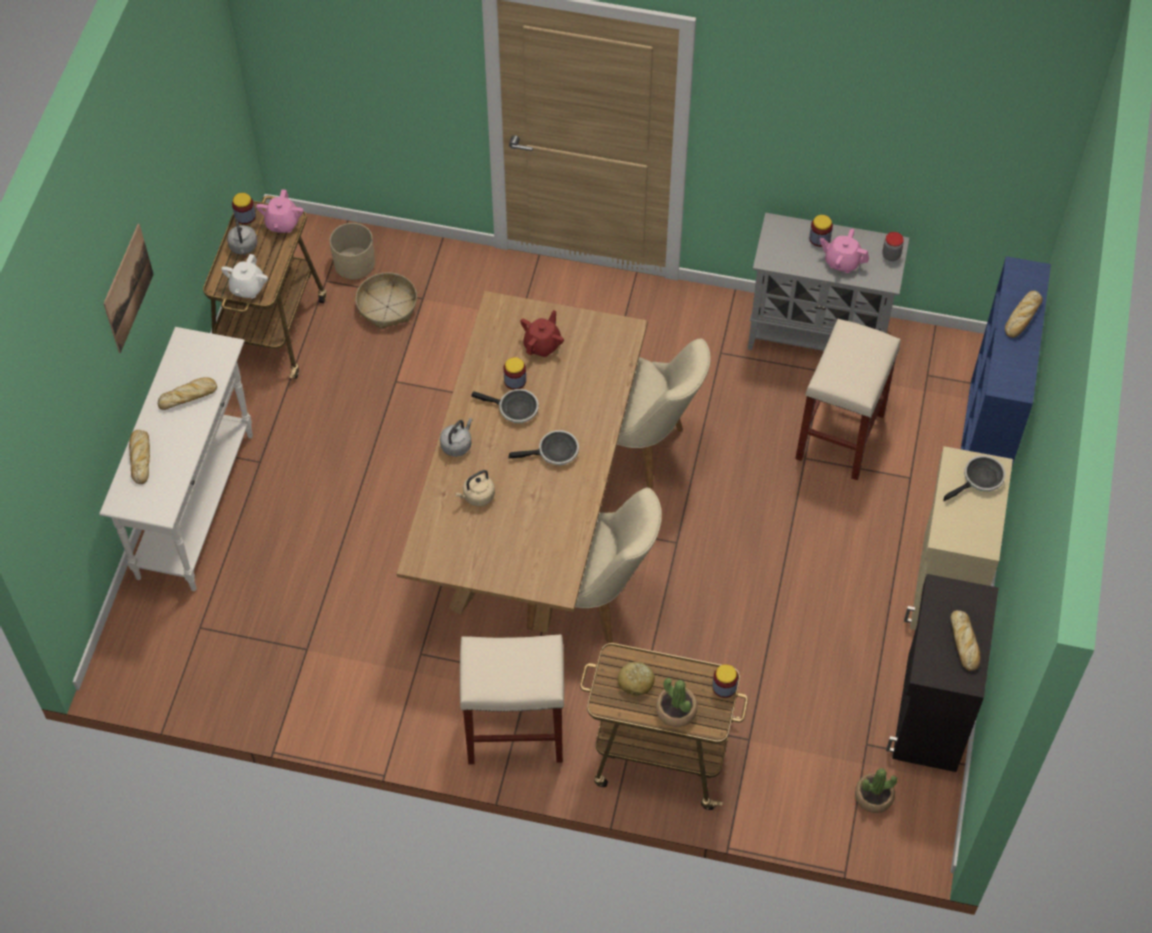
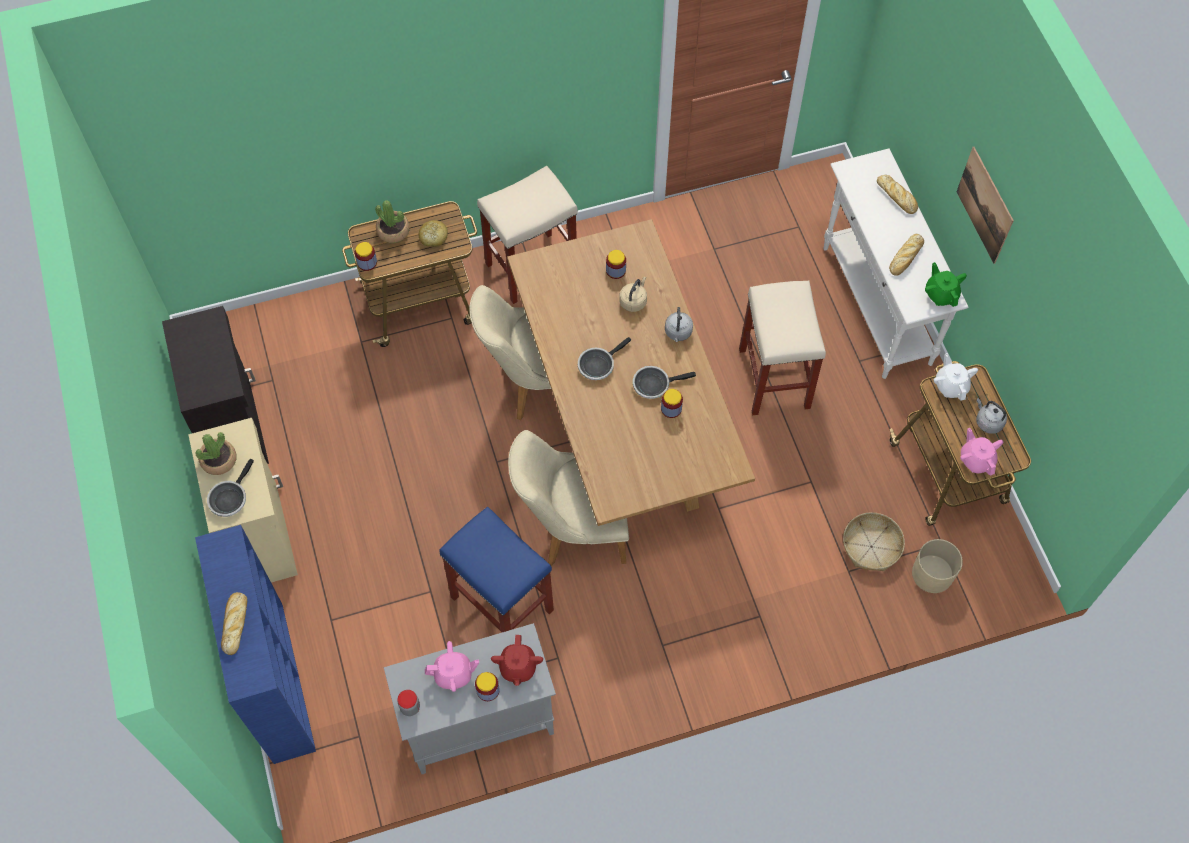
camera: 150 degrees right, 5 degrees up
(189, 347) = (941, 294): none -> green teapot
(245, 216) = (1012, 450): jar -> jar (616, 270)
(542, 345) = (671, 452): red teapot -> red teapot (518, 667)
(746, 418) = (500, 603): none -> blue stool
(839, 435) = (411, 629): beige stool -> beige stool (775, 379)
(873, 796) = (251, 346): potted plant -> potted plant (219, 460)
(964, 643) = (191, 354): bread -> none

